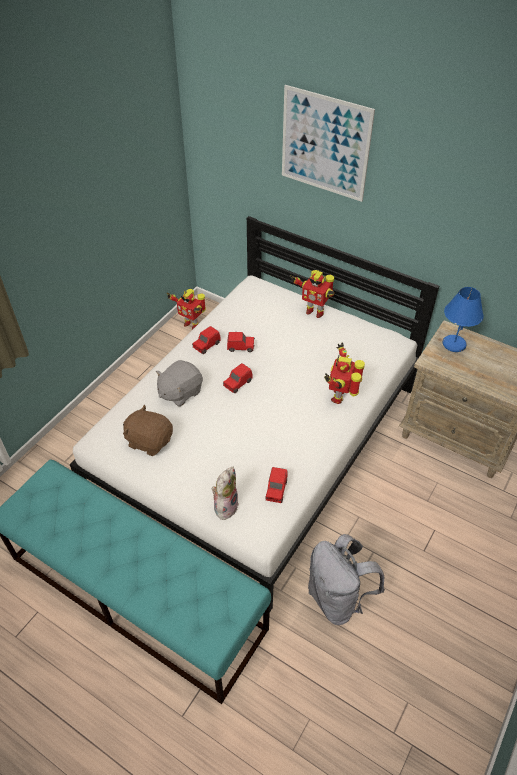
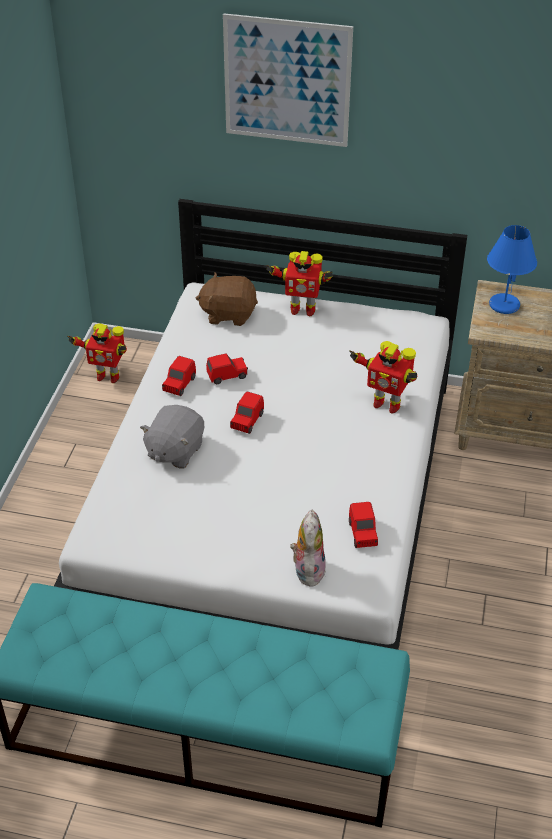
camera: 20 degrees left, 5 degrees down
(149, 441) = (165, 520): brown plush toy -> brown plush toy (228, 314)
(338, 598) = (467, 660): grey backpack -> none
(340, 396) = (386, 404): toy robot -> toy robot turned 60 degrees counterclockwise

